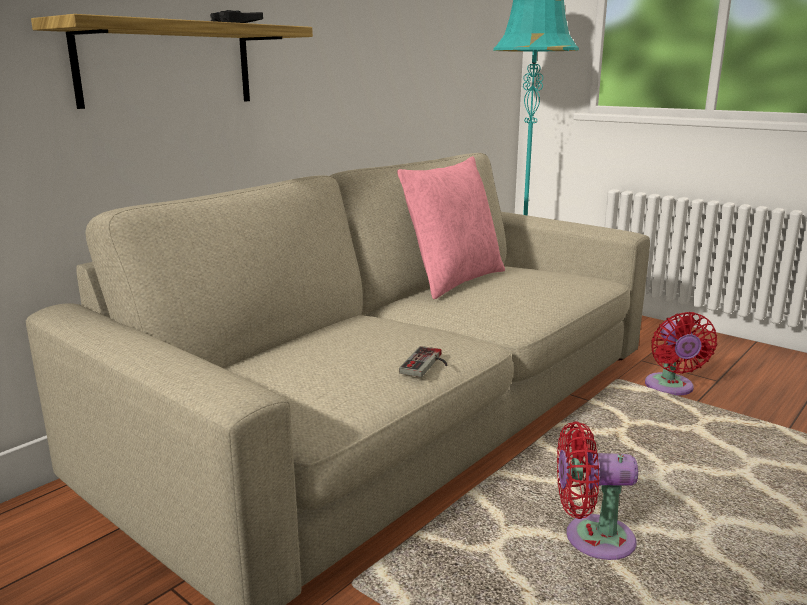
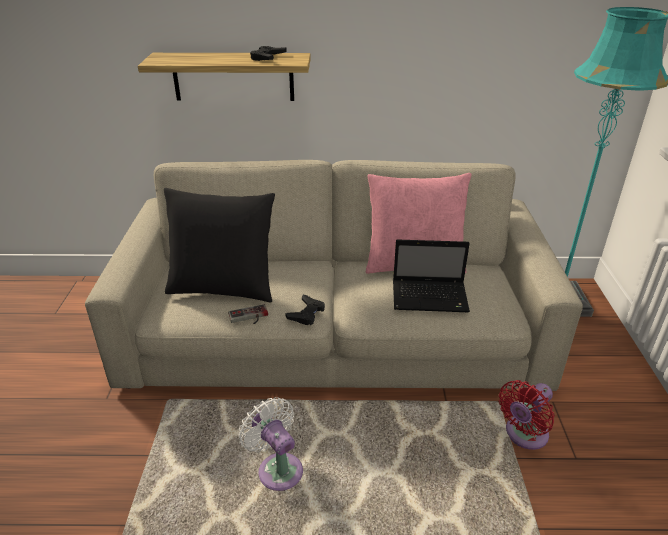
camera: 50 degrees right, 15 degrees up
(331, 360) = (223, 287): none -> black pillow
(467, 339) = (306, 313): none -> black game controller
(532, 285) = (431, 297): none -> laptop
(591, 539) = (277, 468): red fan -> white fan

